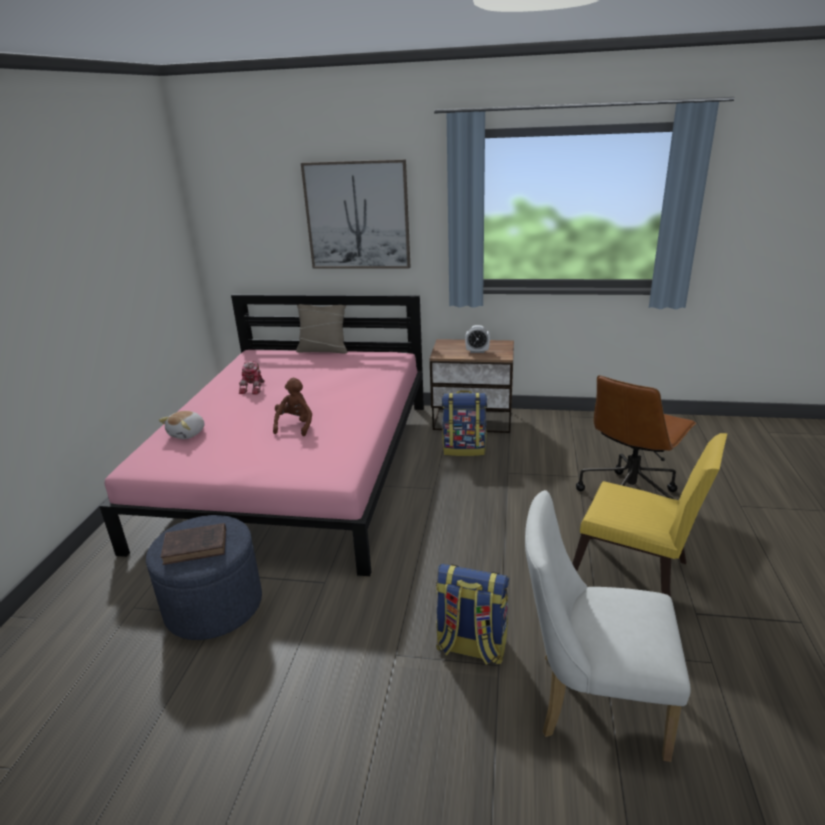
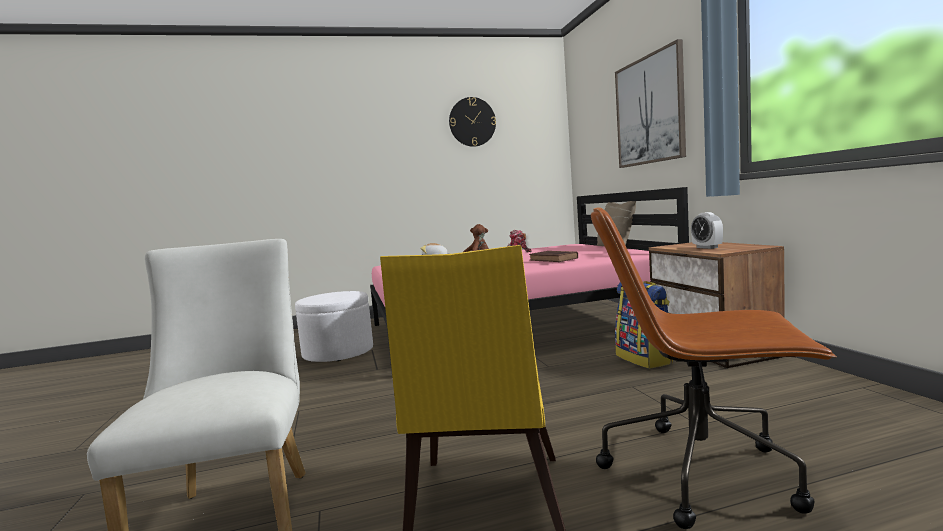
camera: 65 degrees right, 20 degrees down
(108, 214) = (472, 122): none -> wall clock
(197, 546) = (325, 296): brown book -> brown book (554, 259)
(214, 605) = (338, 352): blue ottoman -> white ottoman
(471, 647) = (314, 435): backpack -> none

